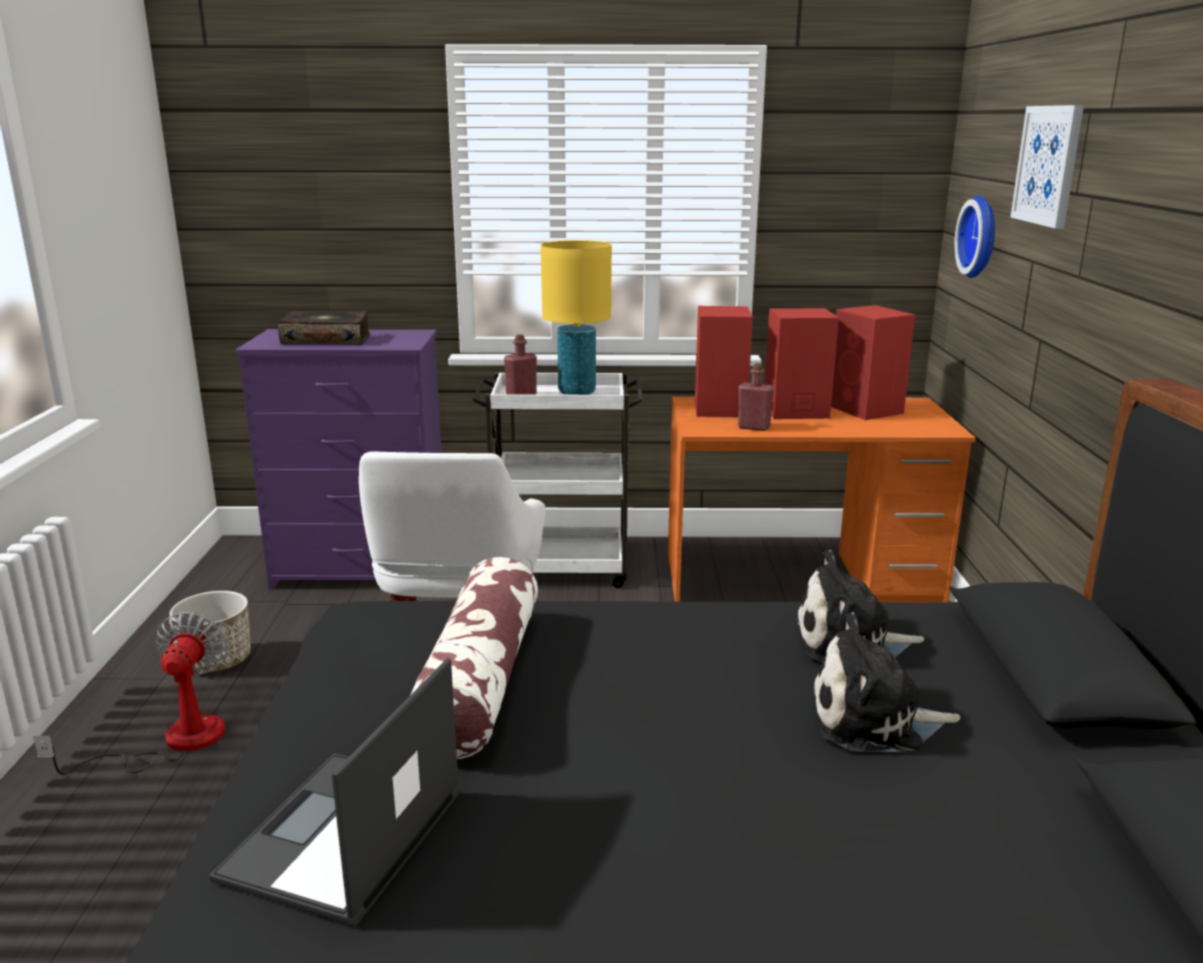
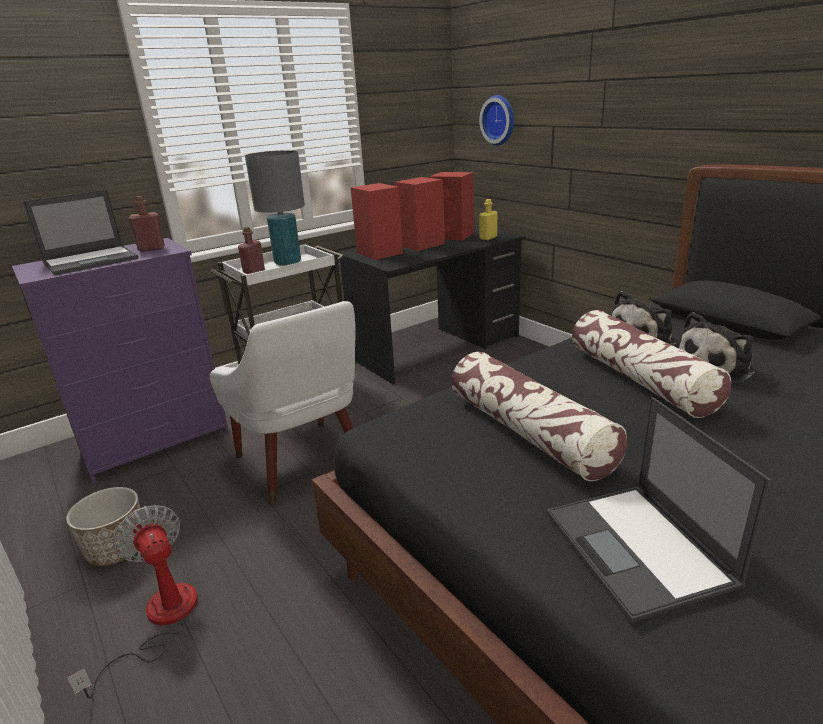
camera: 35 degrees left, 5 degrees up
(326, 339) = (92, 260): book -> laptop
(577, 392) = (288, 262): yellow table lamp -> grey table lamp
(726, 686) = (640, 380): none -> pillow
(753, 427) = (416, 257): red bottle -> red bottle (151, 249)
(800, 580) = (437, 348): orange desk -> black desk
(909, 426) = (488, 238): none -> yellow bottle
(1048, 165) = (561, 67): picture -> none

